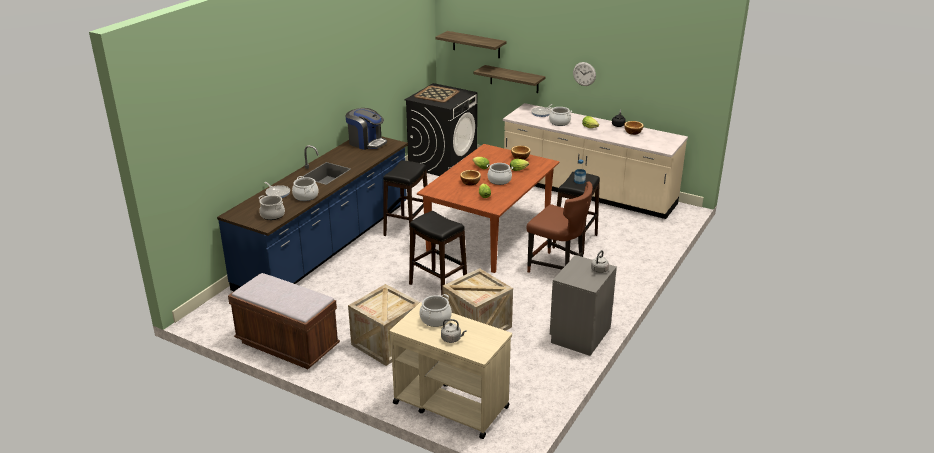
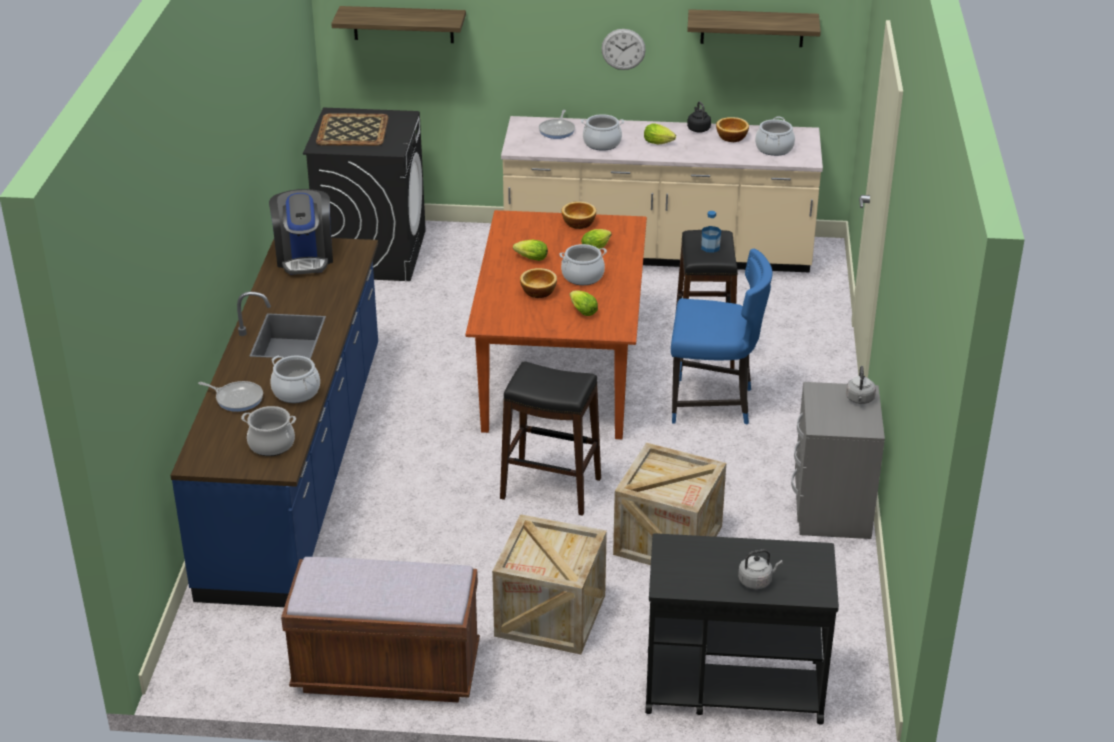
camera: 25 degrees left, 5 degrees up
(366, 143) = (305, 257): coffee machine -> coffee machine turned 75 degrees clockwise
(407, 228) = (412, 396): black stool -> none
(435, 319) = (702, 555): cooking pot -> cooking pot (774, 148)
(450, 405) = (732, 686): beige cart -> black cart
(514, 79) = (485, 76): shelf -> shelf (752, 28)
(557, 268) = (713, 404): brown chair -> blue chair

